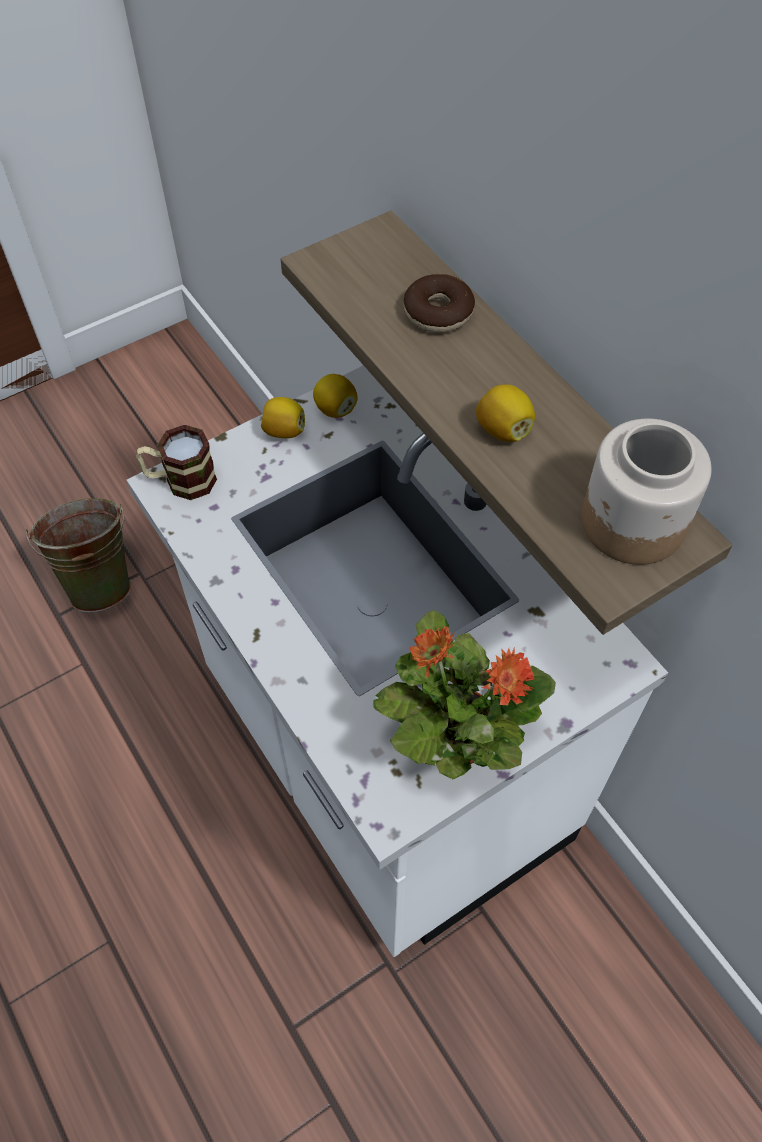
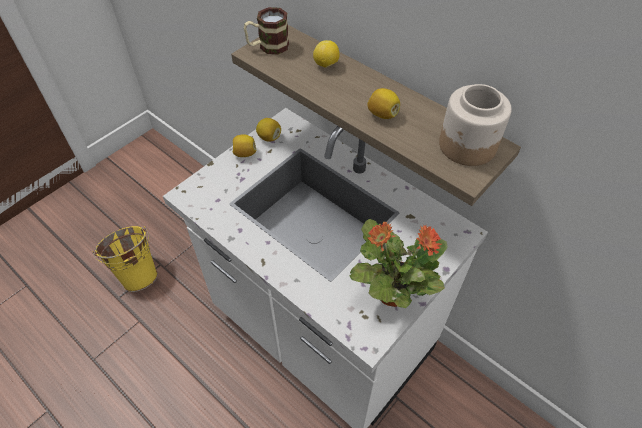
camera: 15 degrees left, 5 degrees down
(100, 580) = (138, 273): green bucket -> yellow bucket
(180, 480) = (194, 190): mug -> mug (268, 47)
(438, 312) = (326, 65): donut -> lemon

